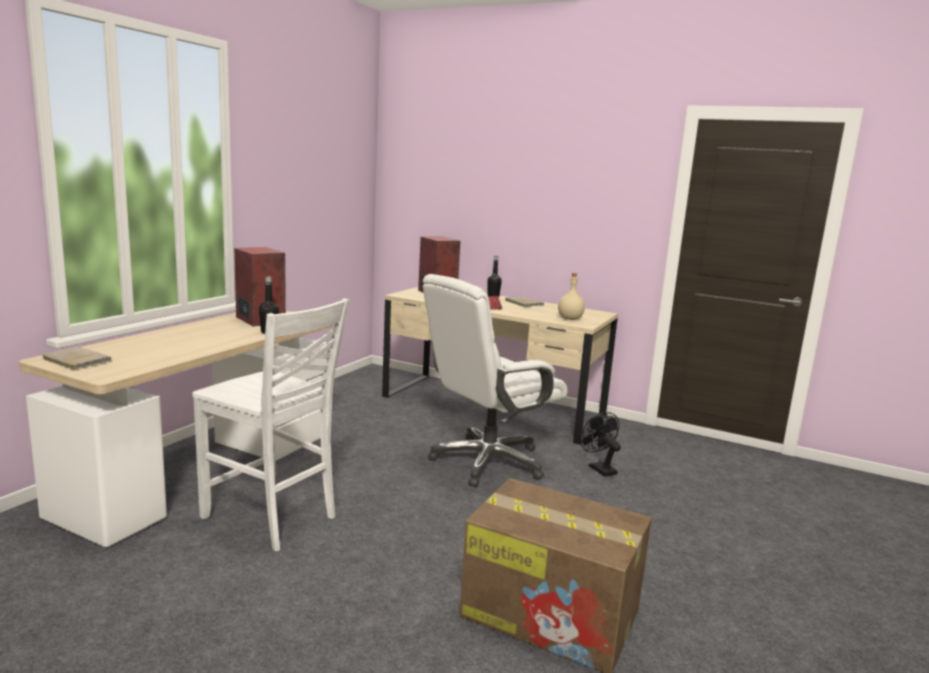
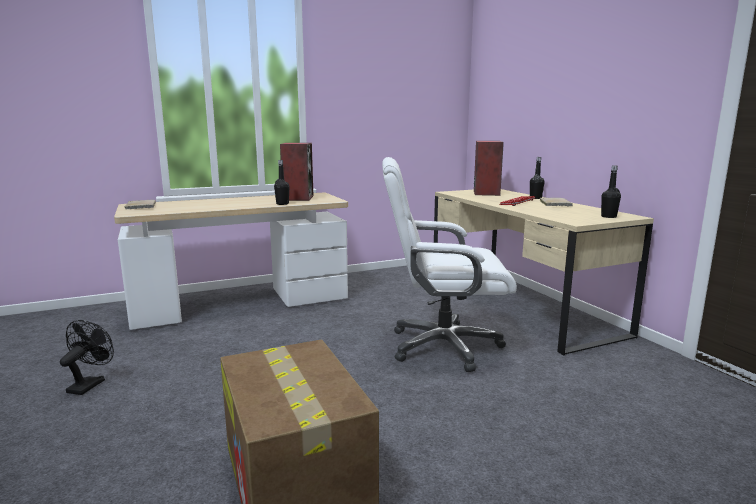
camera: 40 degrees right, 0 degrees up
(272, 518) = (231, 340): white chair -> none
(569, 319) = (572, 217): beige bottle -> none
(590, 315) = (608, 216): none -> black bottle
(599, 468) = (550, 380): black fan -> black fan (90, 384)

